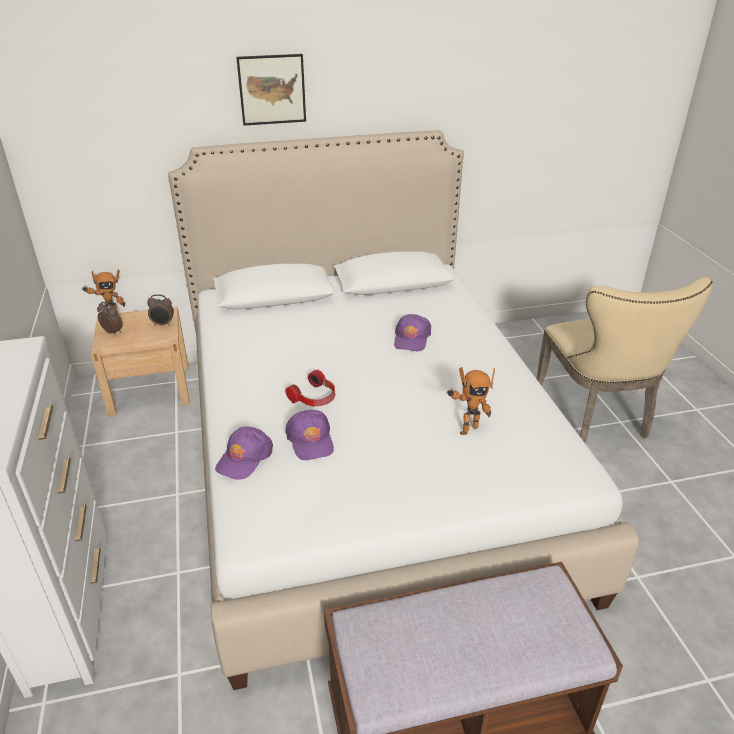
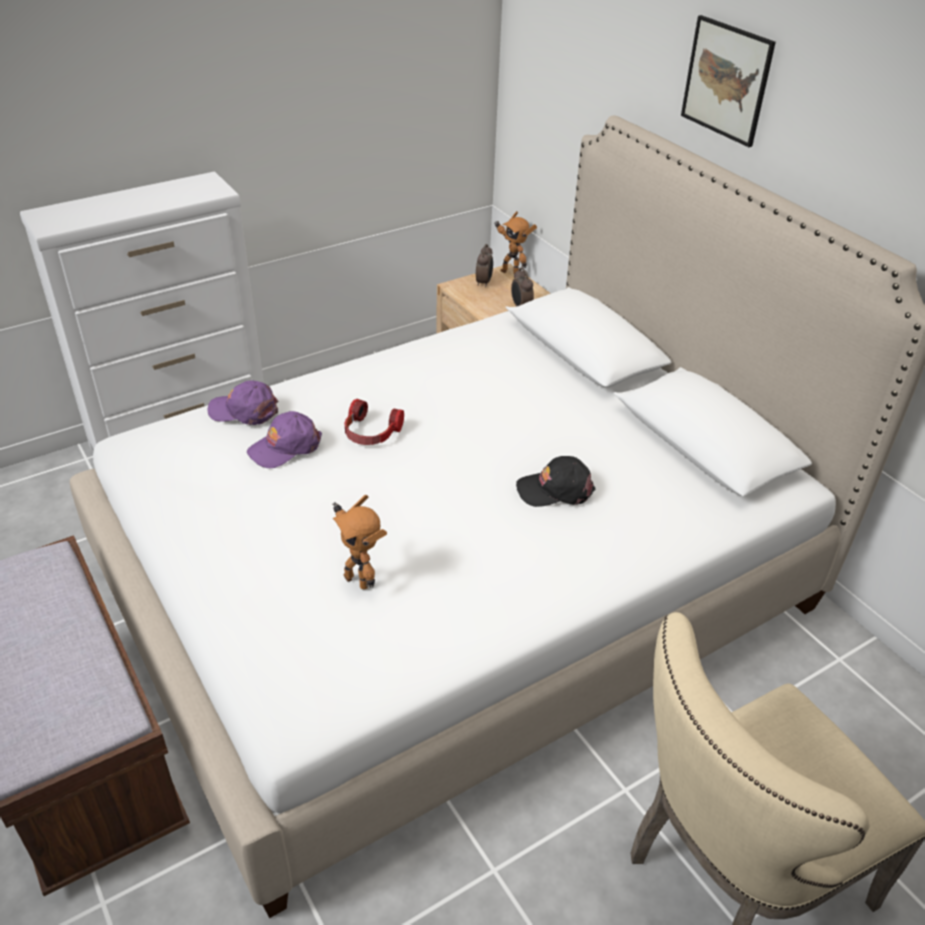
camera: 70 degrees right, 5 degrees up
(411, 338) = (555, 490): purple cap -> black cap

